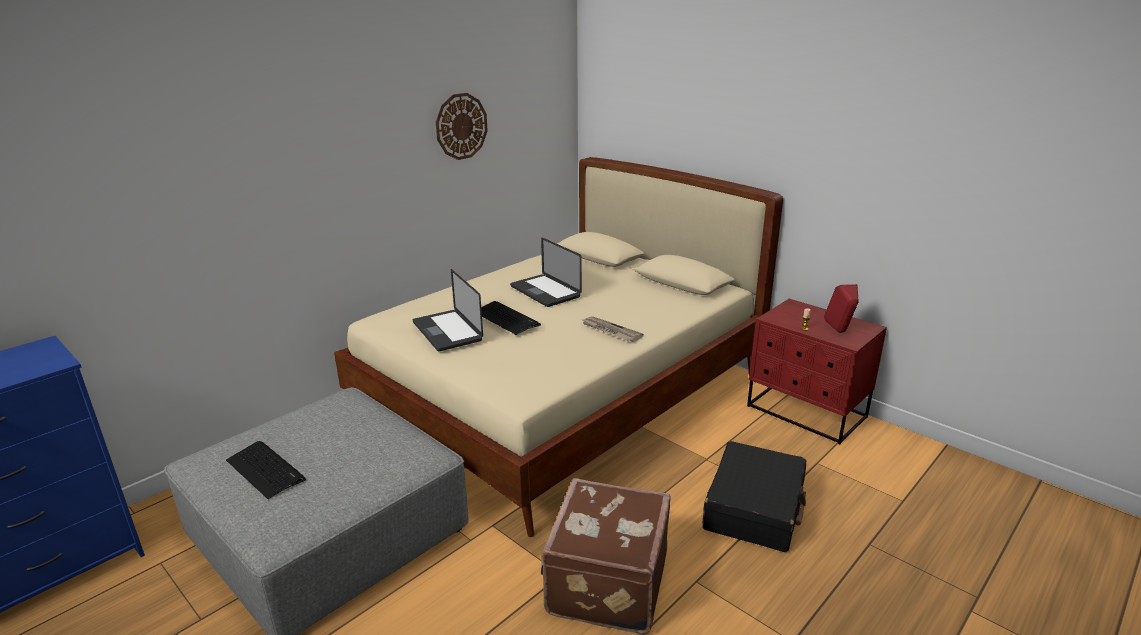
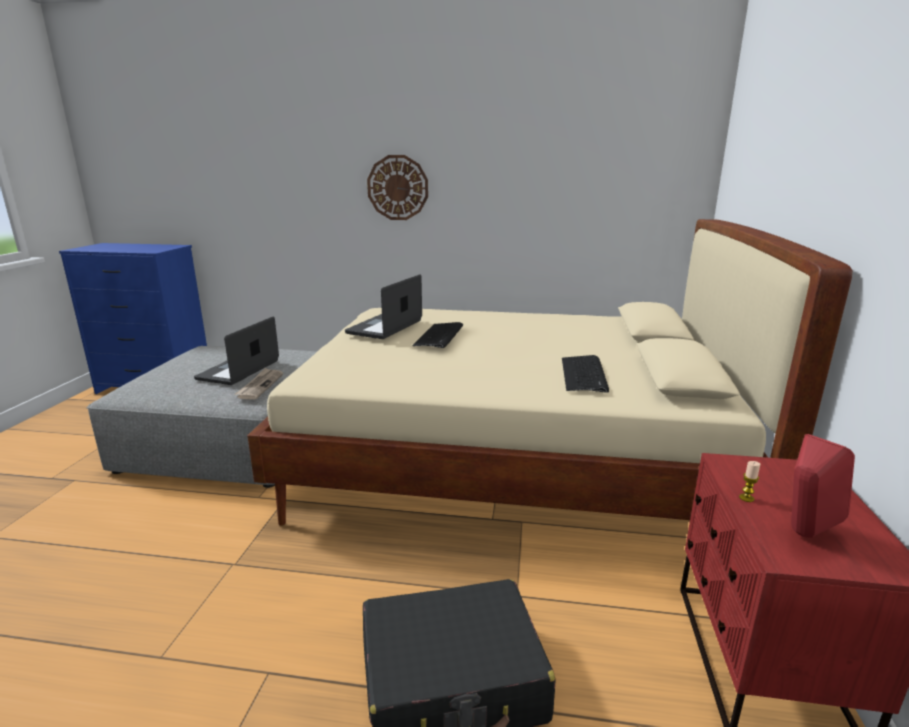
camera: 55 degrees right, 5 degrees down
(265, 470) = (196, 363): keyboard -> keyboard (584, 375)
(461, 126) = (536, 156): wall clock -> wall clock (397, 188)
(545, 291) = (522, 334): laptop -> laptop (239, 370)
(605, 583) = (234, 598): brown suitcase -> none
(610, 331) = (485, 376): newspaper -> newspaper (260, 385)

